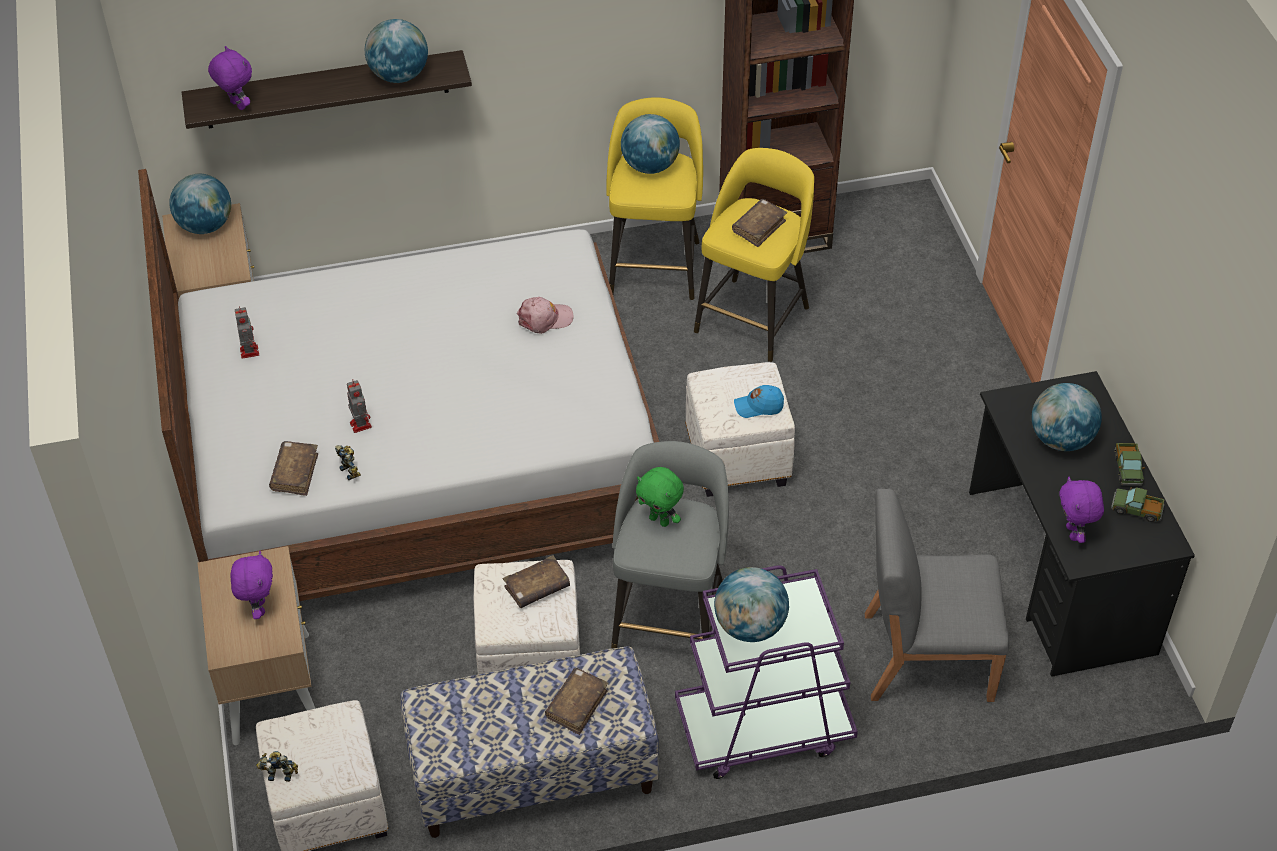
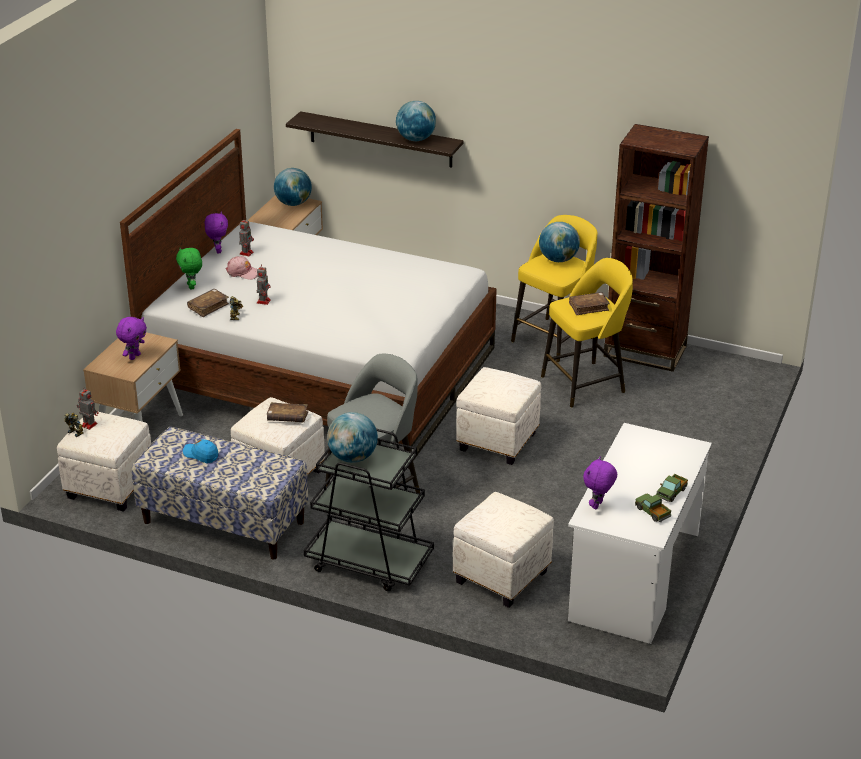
camera: 35 degrees right, 15 degrees down
(237, 106) = (319, 124): purple plush toy -> purple plush toy (217, 250)
(285, 750) = (88, 424): none -> toy robot
(545, 319) = (412, 296): pink cap -> pink cap (243, 272)
(577, 705) = (246, 471): brown book -> none
(660, 520) = (371, 404): green plush toy -> green plush toy (192, 286)
(758, 406) = (504, 395): blue cap -> blue cap (201, 455)
(763, 727) = (368, 562): purple cart -> black cart
(925, 656) = (501, 576): grey chair -> white ottoman
(1059, 572) = (634, 577): black desk -> white desk
(1061, 439) = (646, 462): globe -> none

